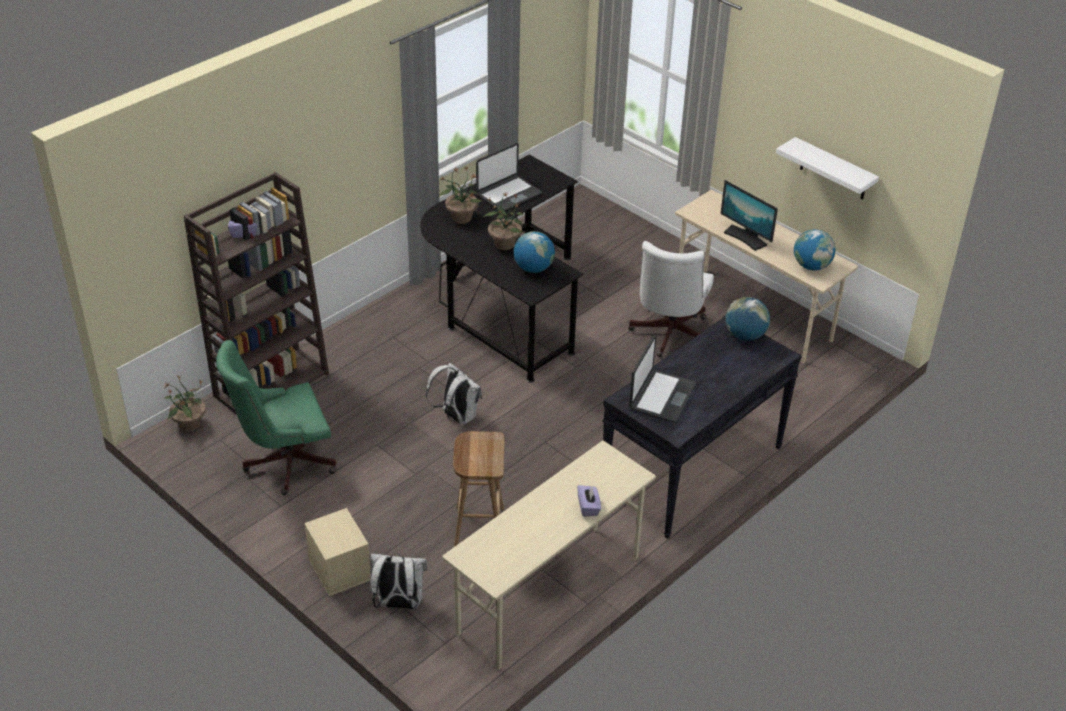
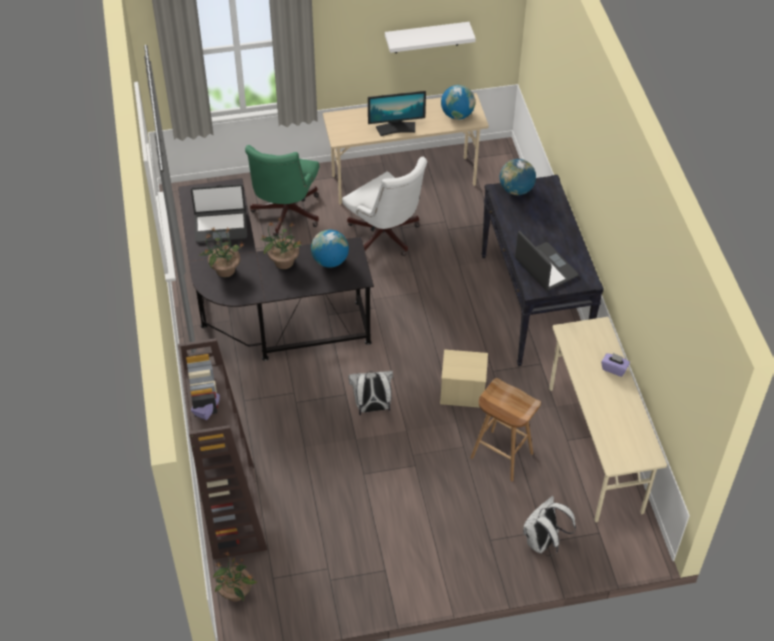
camera: 55 degrees left, 10 degrees up
(284, 462) = (336, 545): green office chair -> green office chair (285, 215)
(338, 569) = (482, 563): beige storage box -> beige storage box (462, 392)
(508, 194) = (220, 226): laptop -> laptop turned 90 degrees clockwise

